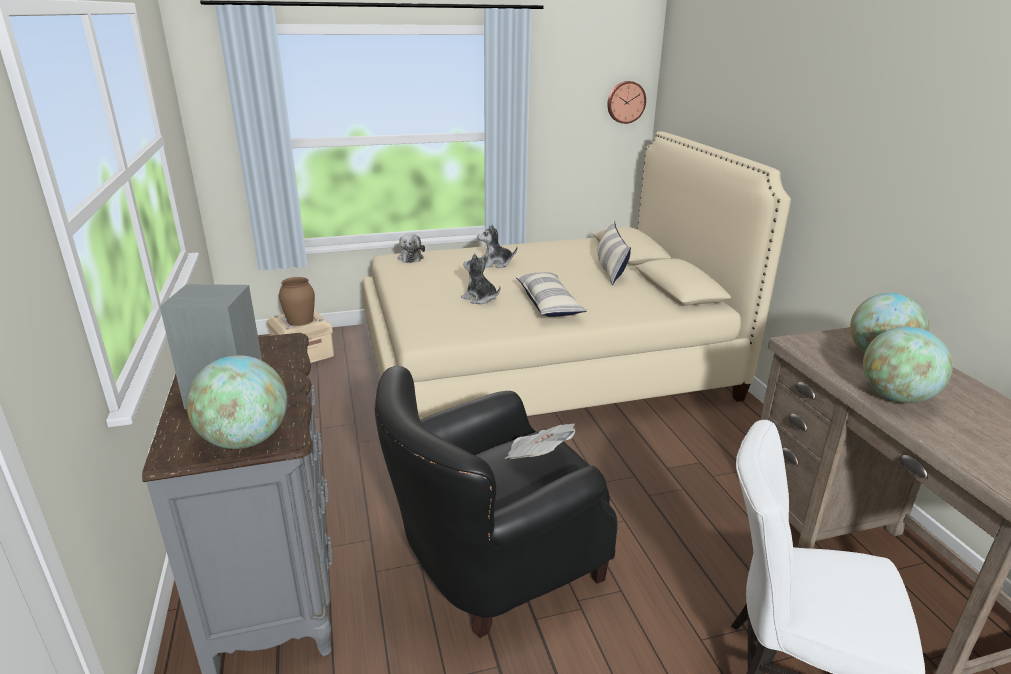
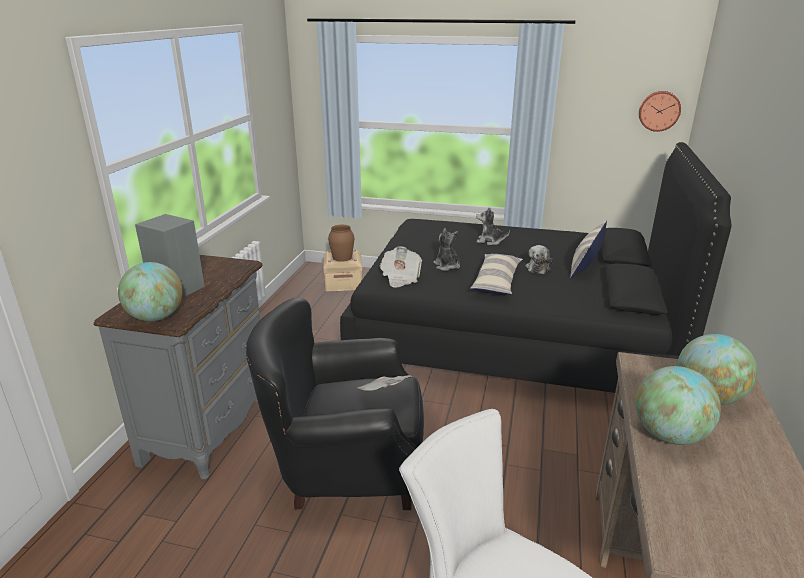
camera: 30 degrees right, 0 degrees up
(411, 258) = (429, 224): plush toy -> plush toy (538, 267)
(443, 322) = (400, 278): none -> newspaper
(543, 364) = (512, 335): beige bed -> black bed

